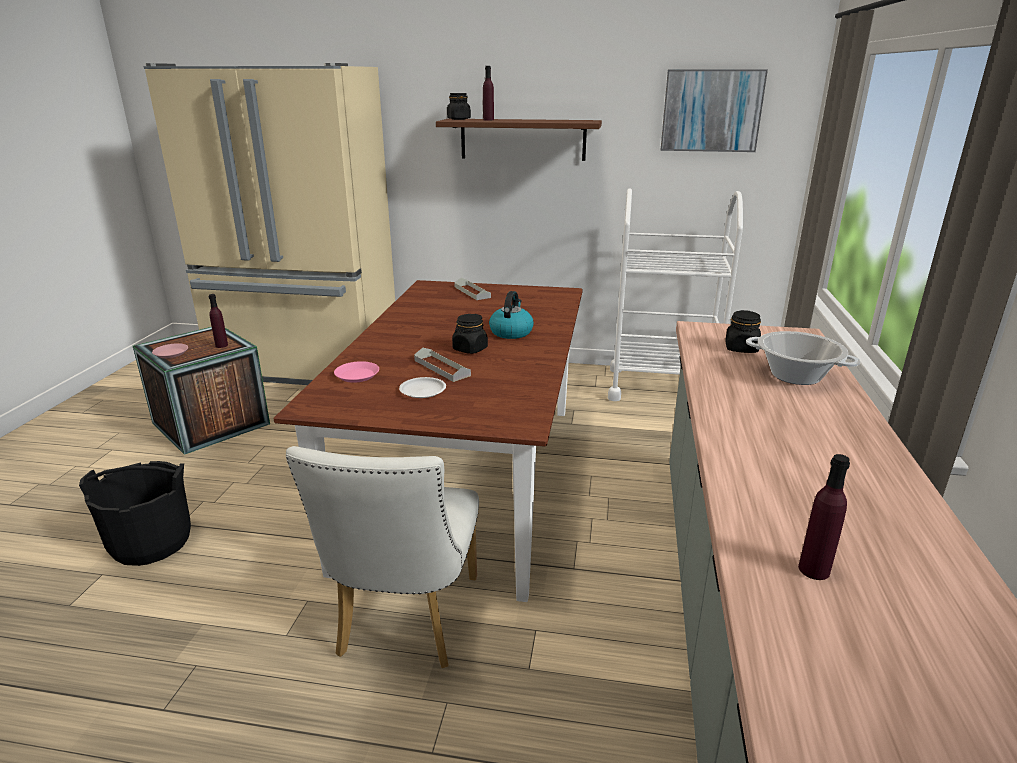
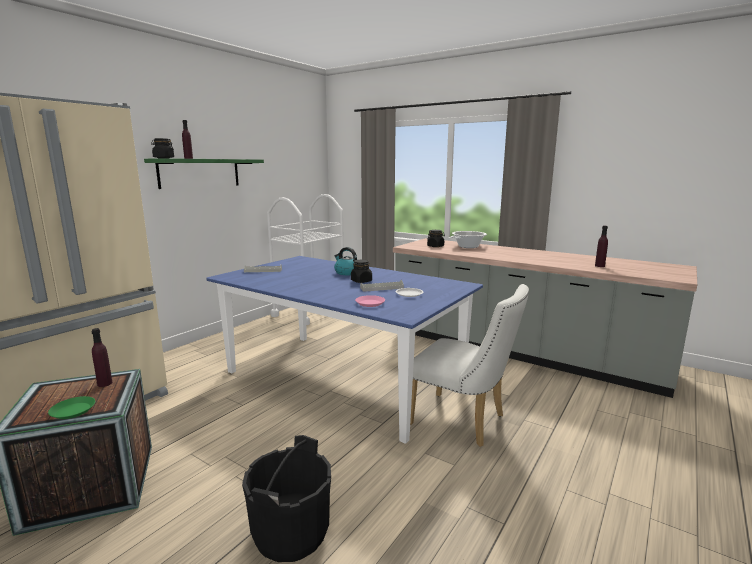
camera: 65 degrees left, 10 degrees down
(171, 353) = (72, 411): pink plate -> green plate
(468, 479) = (343, 378): brown dining table -> blue dining table
(523, 139) = (200, 173): brown shelf -> green shelf
(711, 111) = (291, 154): picture -> none

